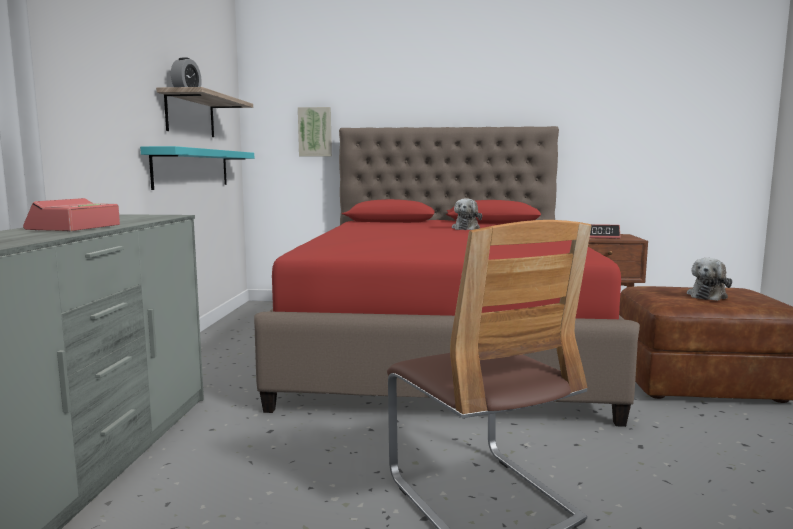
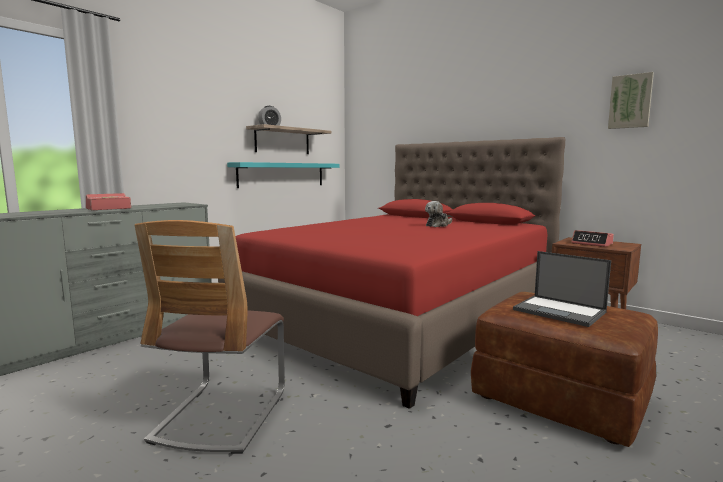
camera: 35 degrees right, 0 degrees up
(315, 132) = (385, 148): picture -> picture (630, 101)
(708, 295) = (560, 311): plush toy -> laptop

